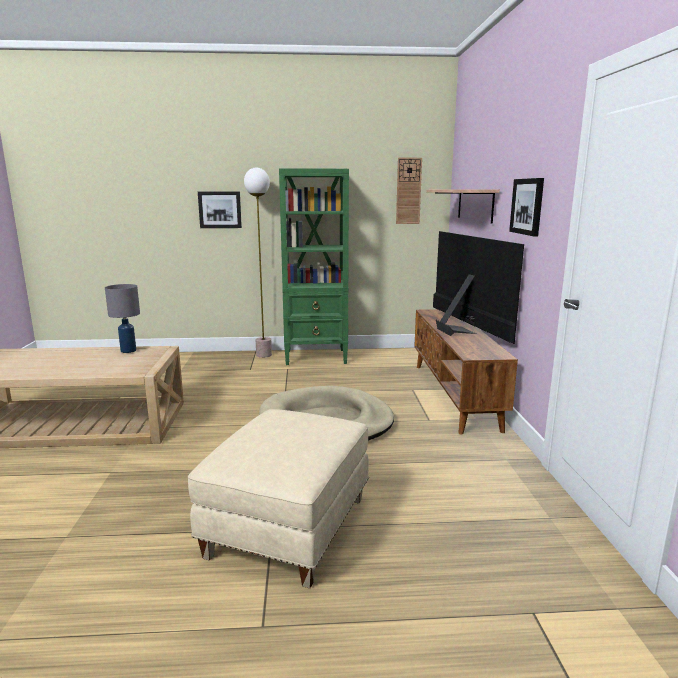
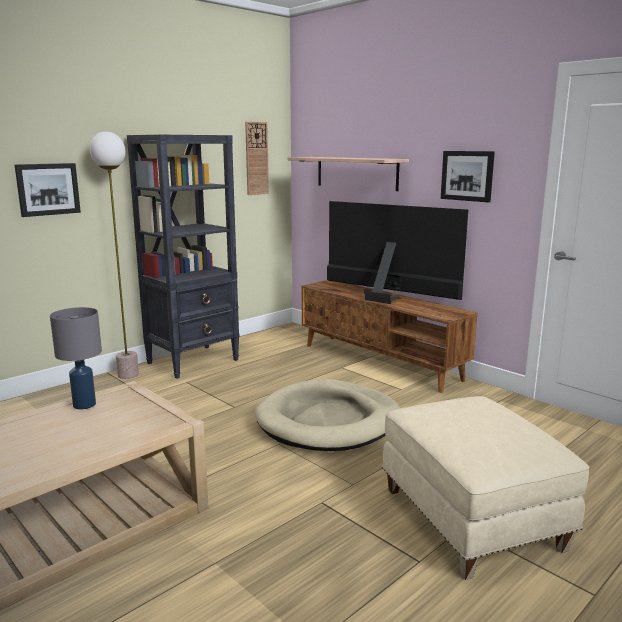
camera: 40 degrees left, 0 degrees up
(316, 357) = (194, 361): green bookcase -> black bookcase

